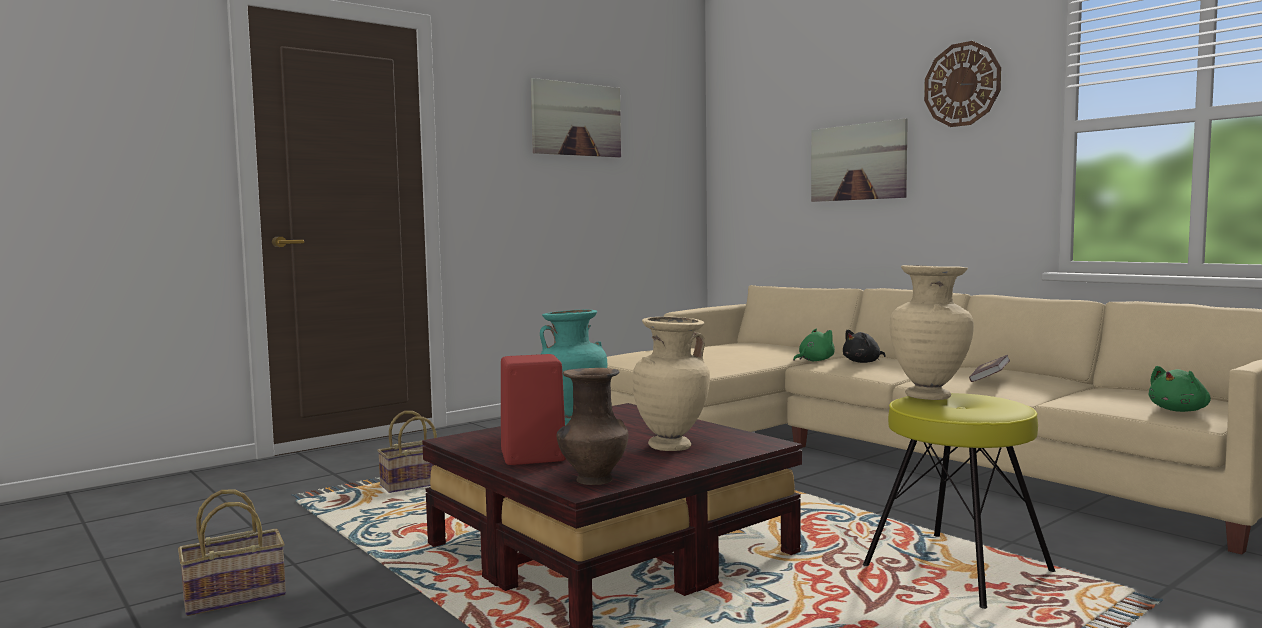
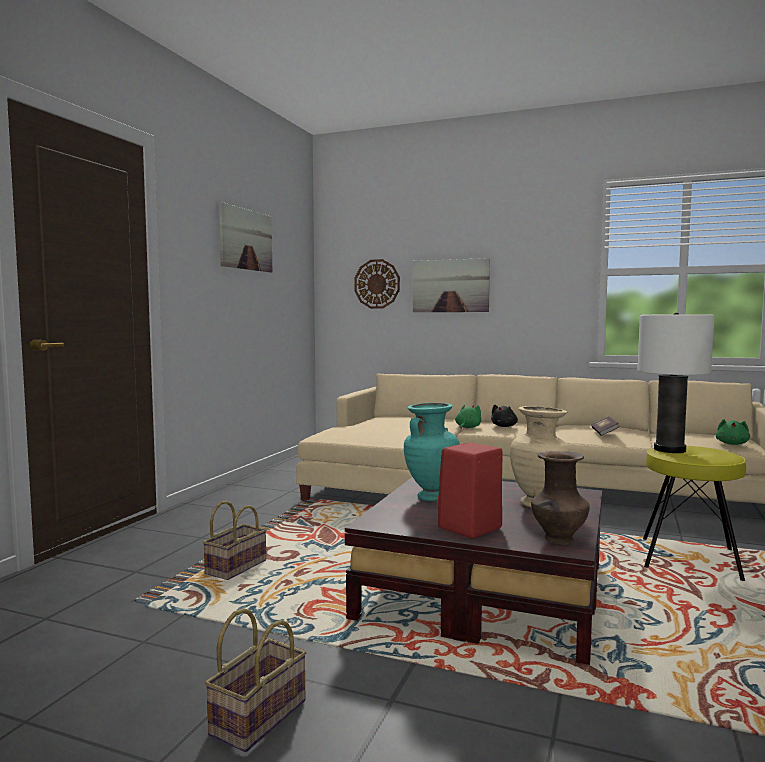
camera: 30 degrees left, 0 degrees up
(930, 397) = (670, 450): beige vase -> white table lamp
(962, 84) = (530, 239): wall clock -> wall clock (377, 284)

